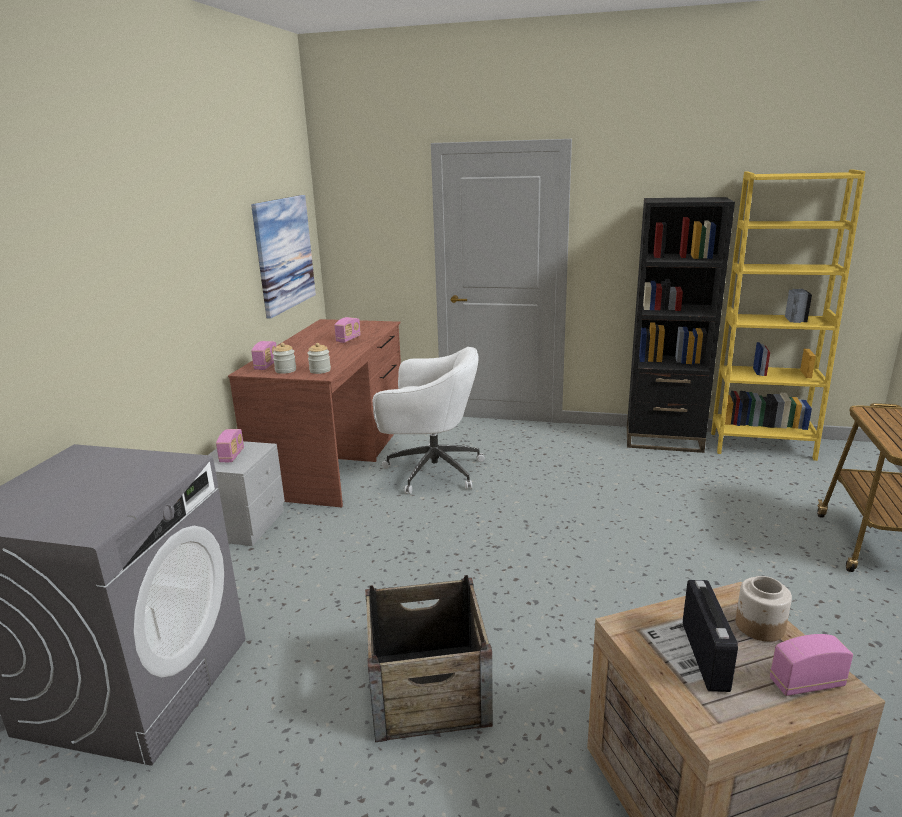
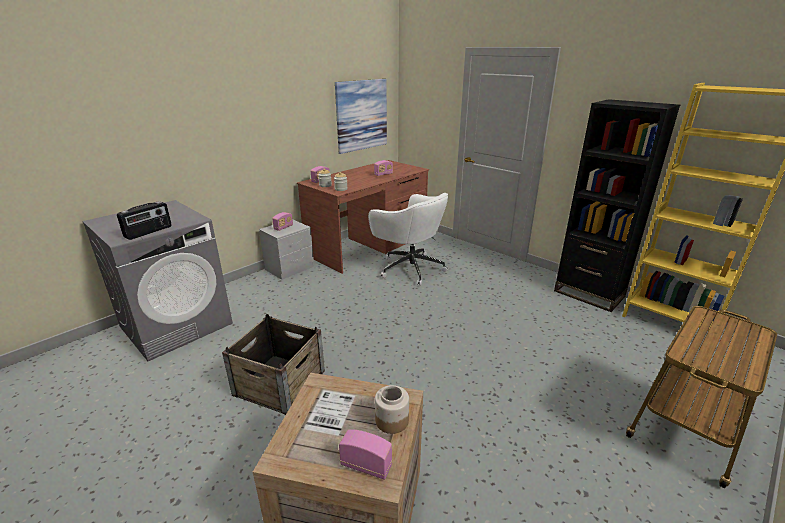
camera: 30 degrees right, 5 degrees up
(706, 656) = (334, 420): radio -> radio (149, 232)

